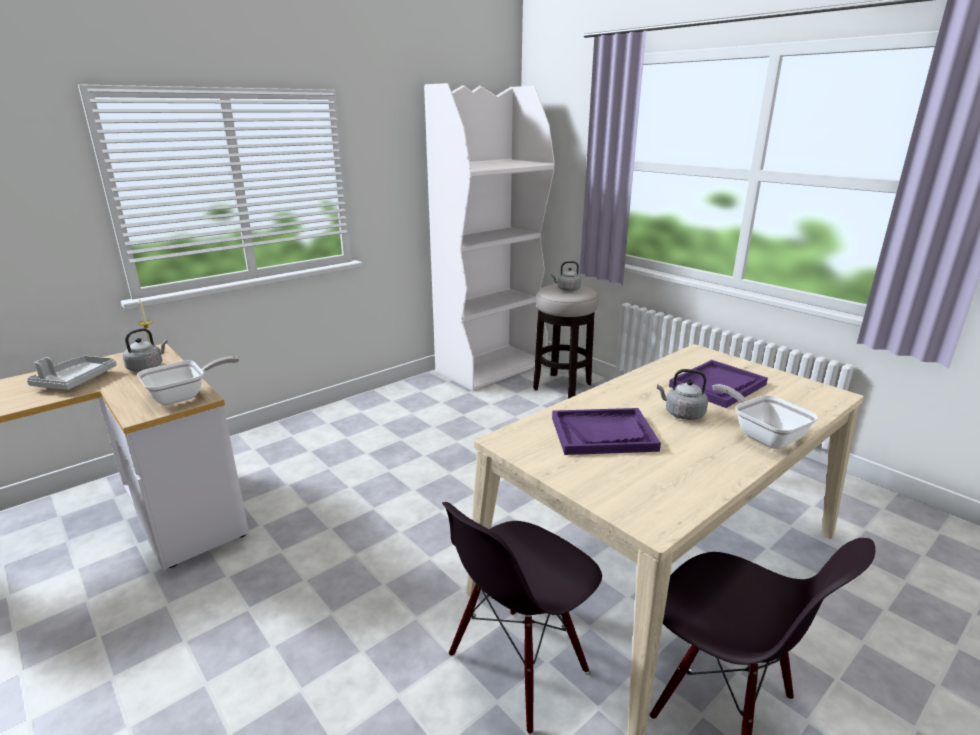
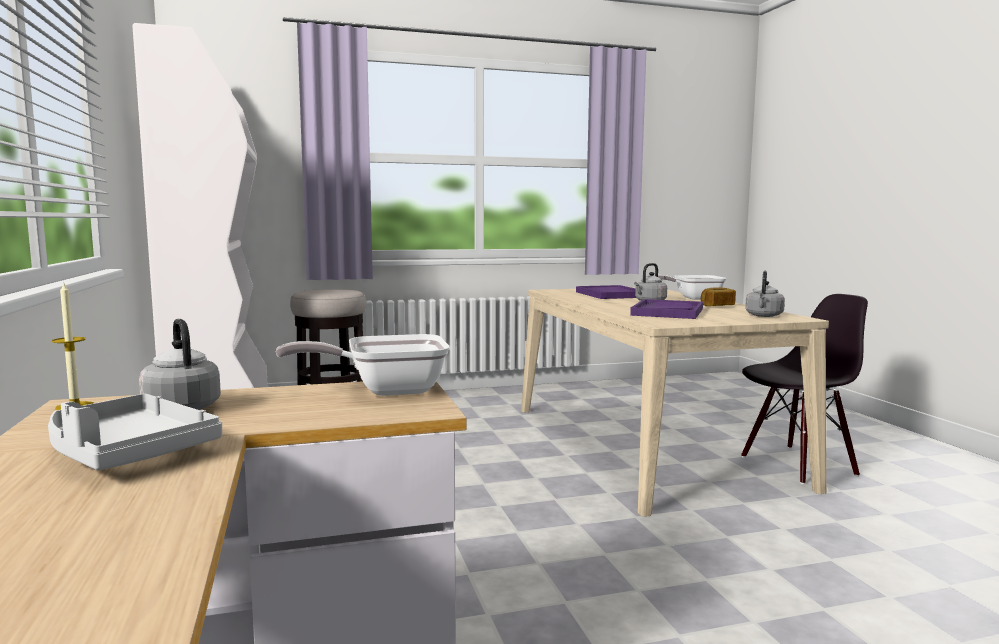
camera: 65 degrees left, 15 degrees down
(184, 396) = (385, 390): frying pan -> frying pan turned 90 degrees counterclockwise
(518, 665) = (744, 513): black chair -> none
(567, 289) = (330, 290): grey kettle -> grey kettle (763, 316)
(704, 458) = (717, 306): none -> bread

